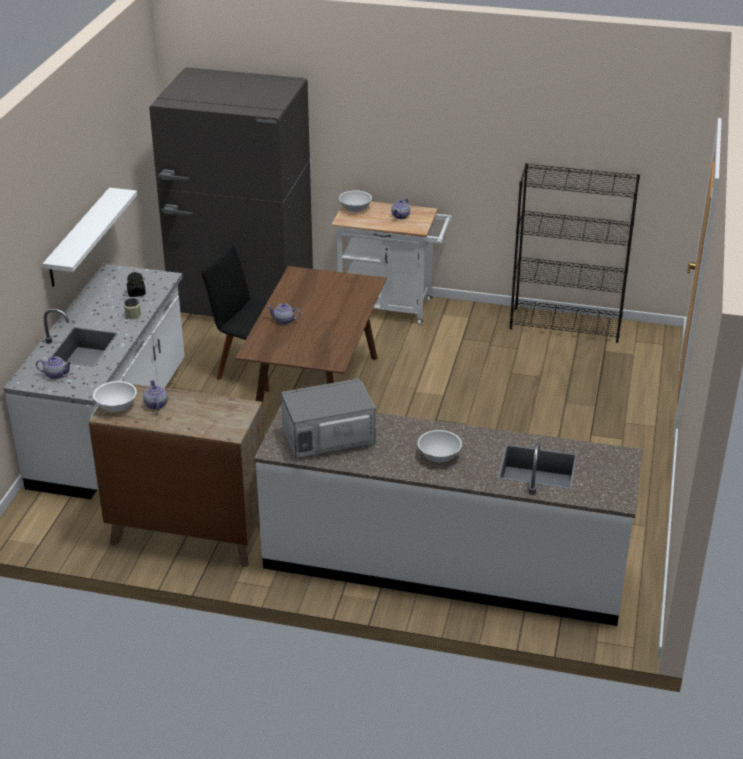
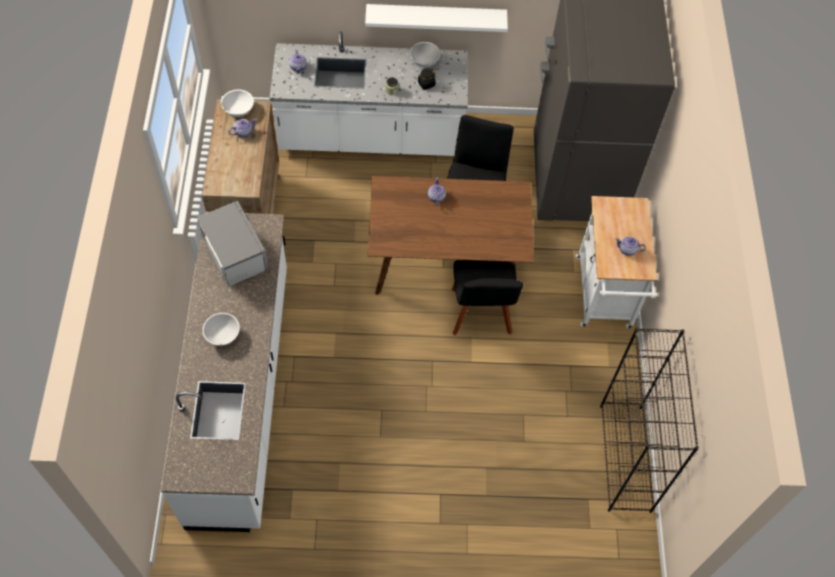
camera: 75 degrees right, 25 degrees up
(355, 208) = (629, 209): white bowl -> white bowl (424, 60)
(388, 381) = (481, 314): none -> black chair

